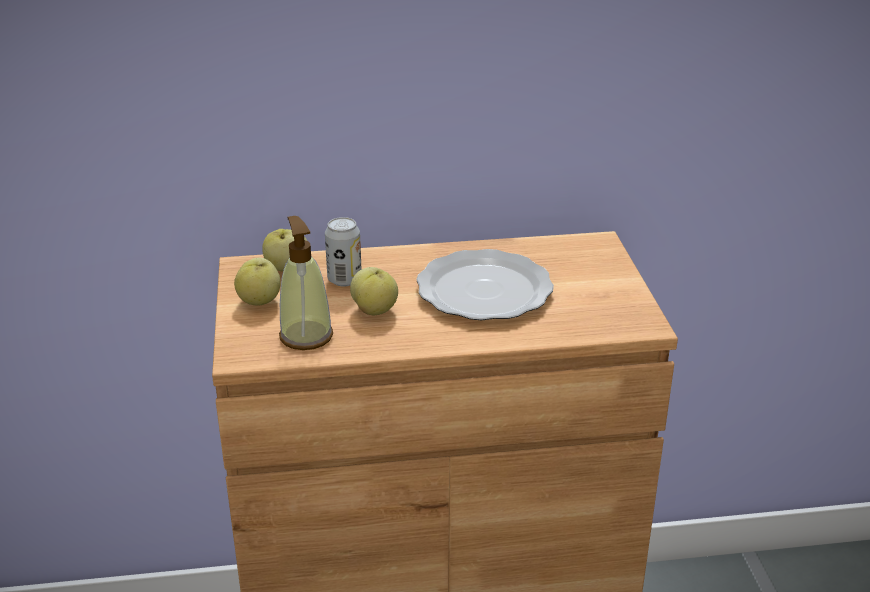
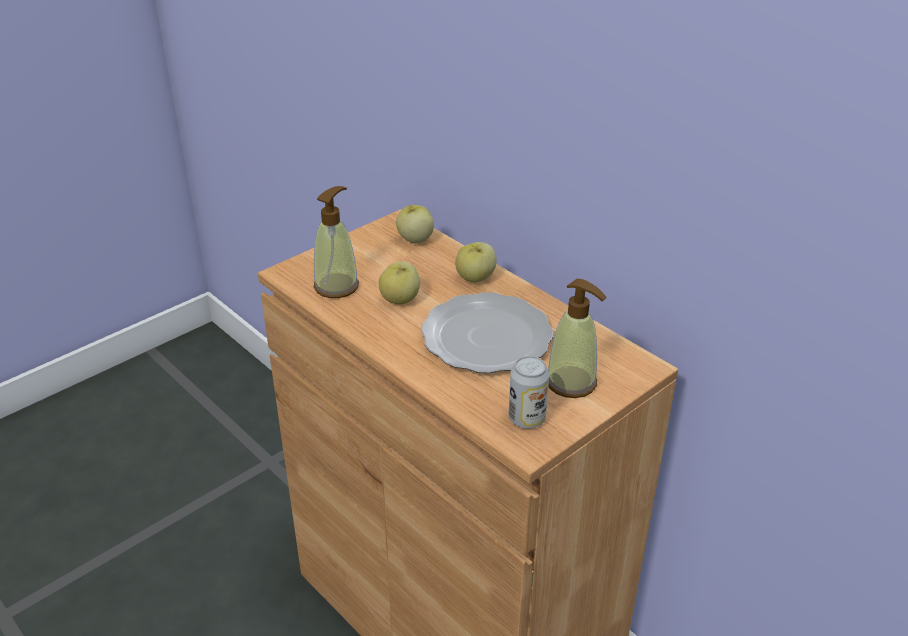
camera: 55 degrees right, 5 degrees up
(260, 300) = (362, 249): apple -> apple (475, 278)
(344, 280) = (427, 269): can -> can (526, 419)
(587, 277) = (571, 382): none -> soap dispenser

